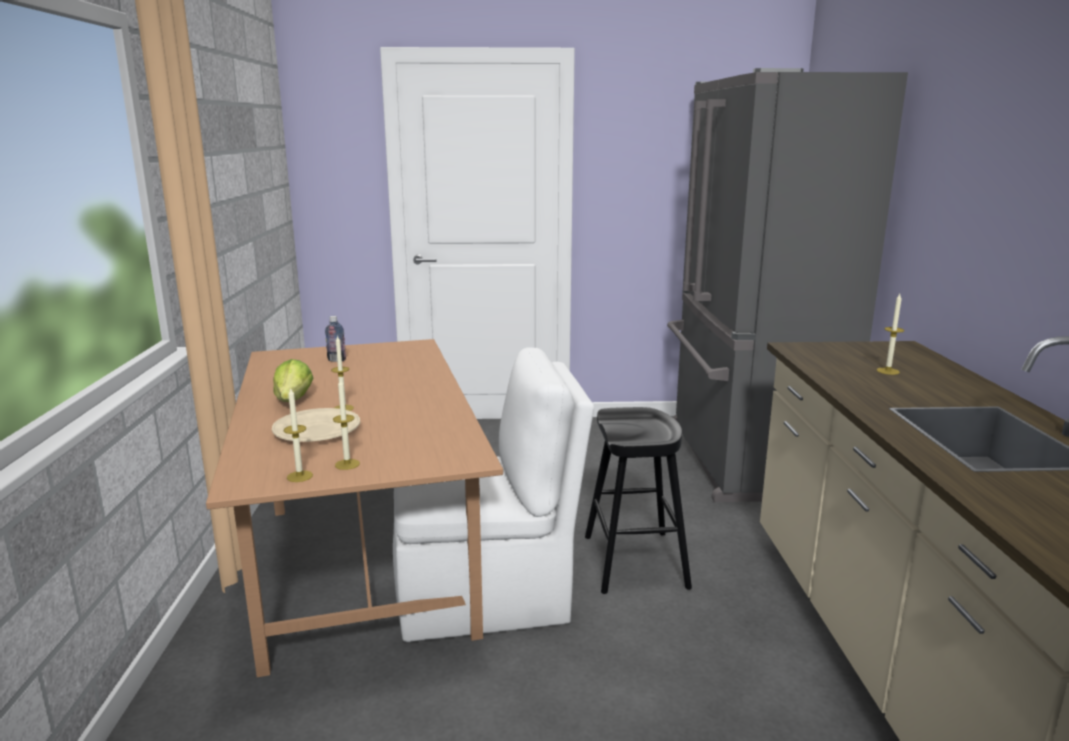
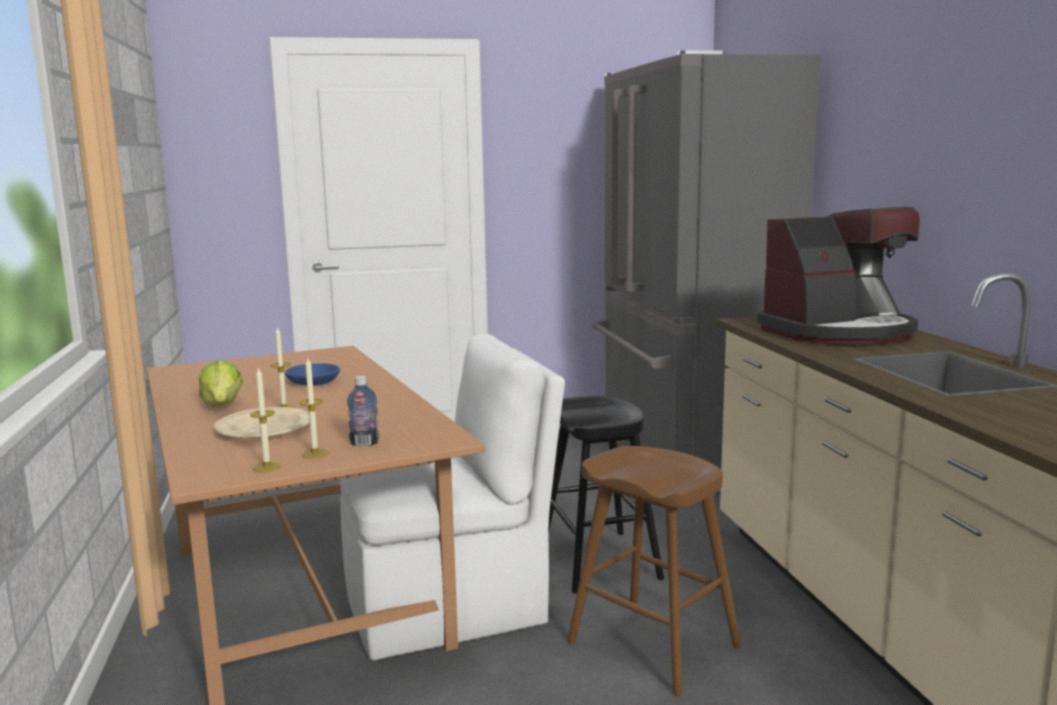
camera: 10 degrees left, 5 degrees down
(336, 360) = (252, 369): bottle -> bottle (364, 443)
(381, 379) = (313, 382): none -> blue bowl
(662, 659) = (652, 645): none -> brown stool
(888, 371) = (839, 333): candle -> coffee machine

